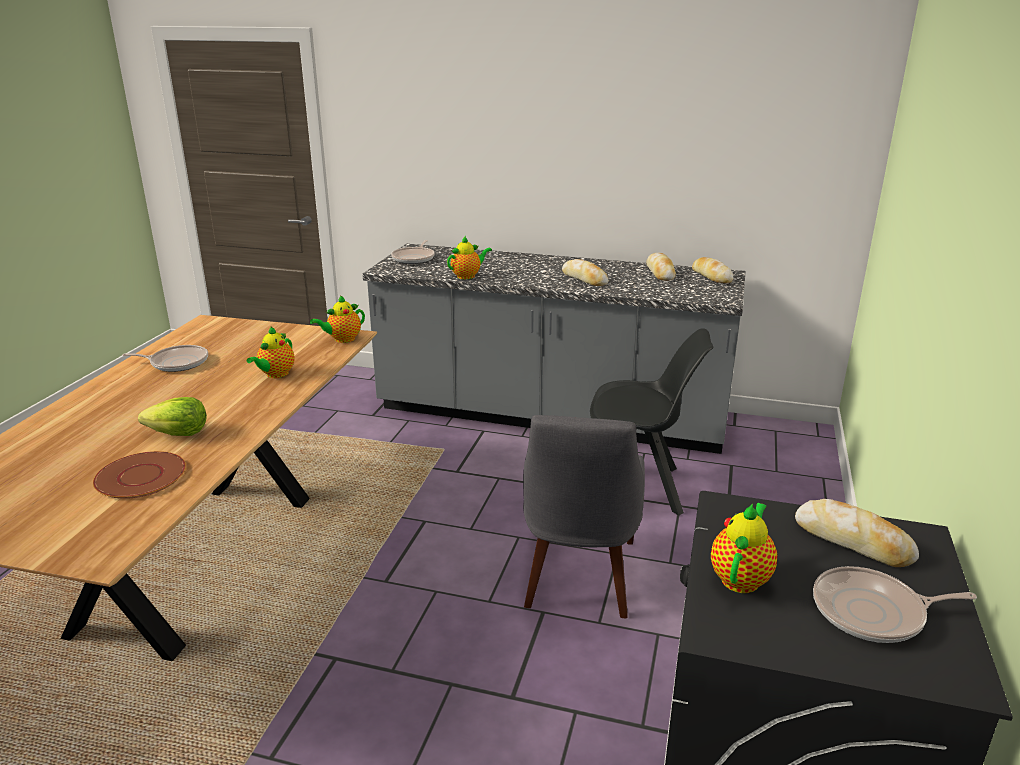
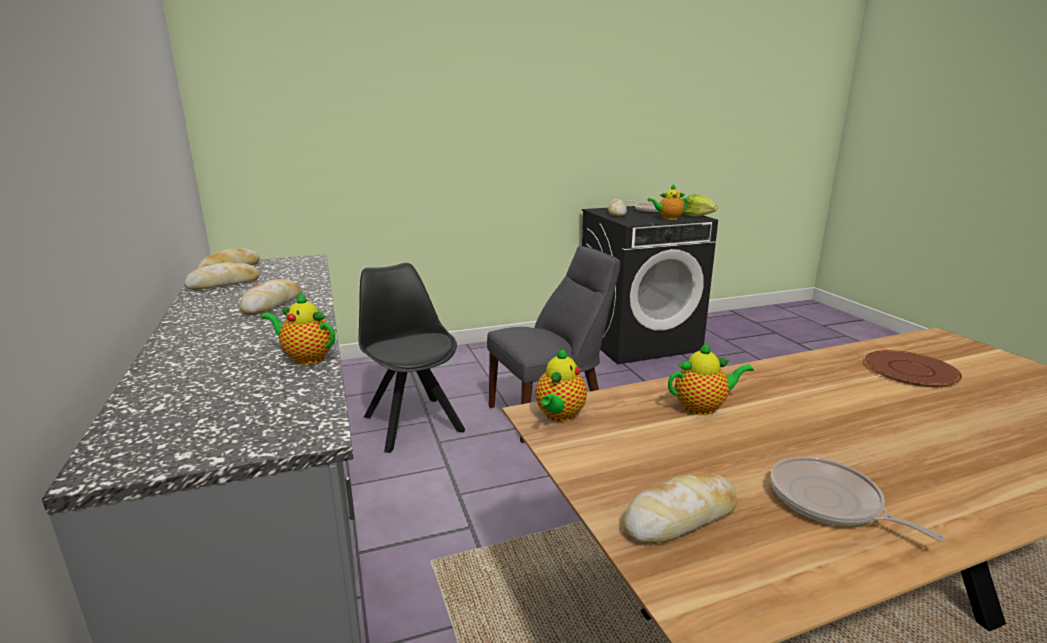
camera: 125 degrees left, 5 degrees down
(179, 433) = (862, 391): lettuce -> lettuce (697, 216)
(236, 335) = (680, 517): none -> bread
(342, 339) = (559, 416): teapot -> teapot turned 90 degrees clockwise
(414, 258) = (208, 432): frying pan -> none

